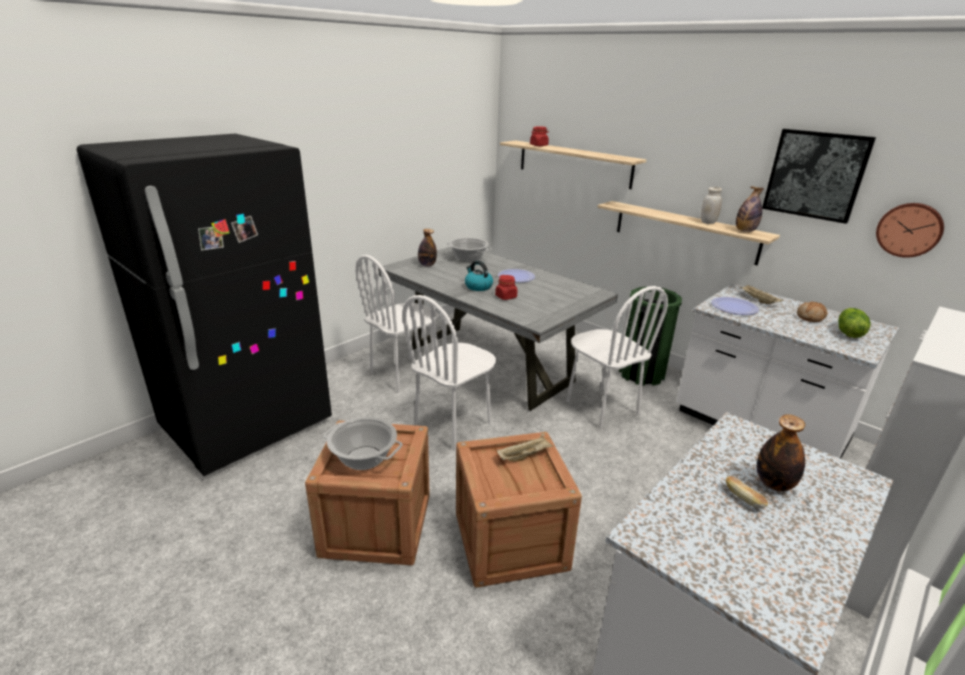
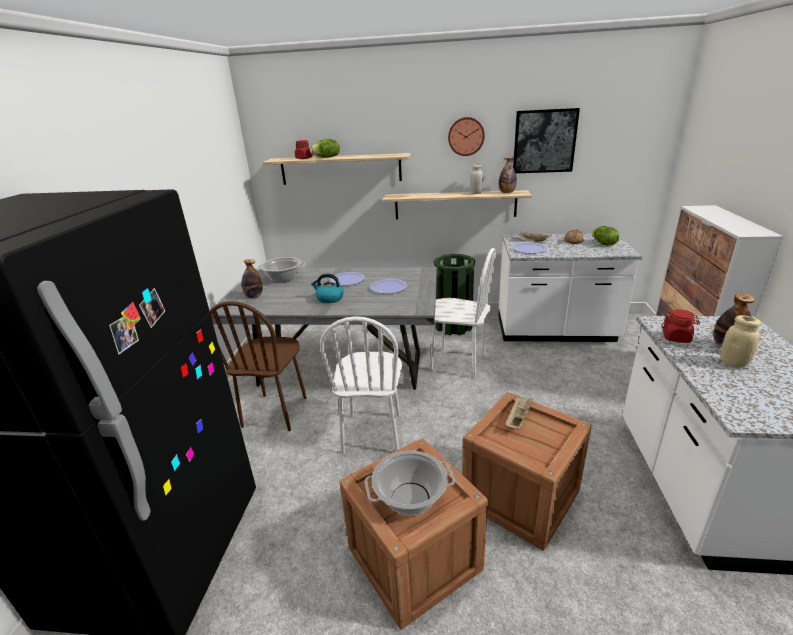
camera: 35 degrees left, 0 degrees up
(403, 374) = (275, 412): white chair -> brown chair
(506, 297) = (365, 298): red jar -> red jar (676, 338)
(540, 295) = (388, 287): none -> plate
(558, 148) = (327, 157): none -> lettuce
(743, 499) = (733, 363): bread -> beige jar
(909, 229) = (608, 167): wall clock -> wall clock (466, 136)

